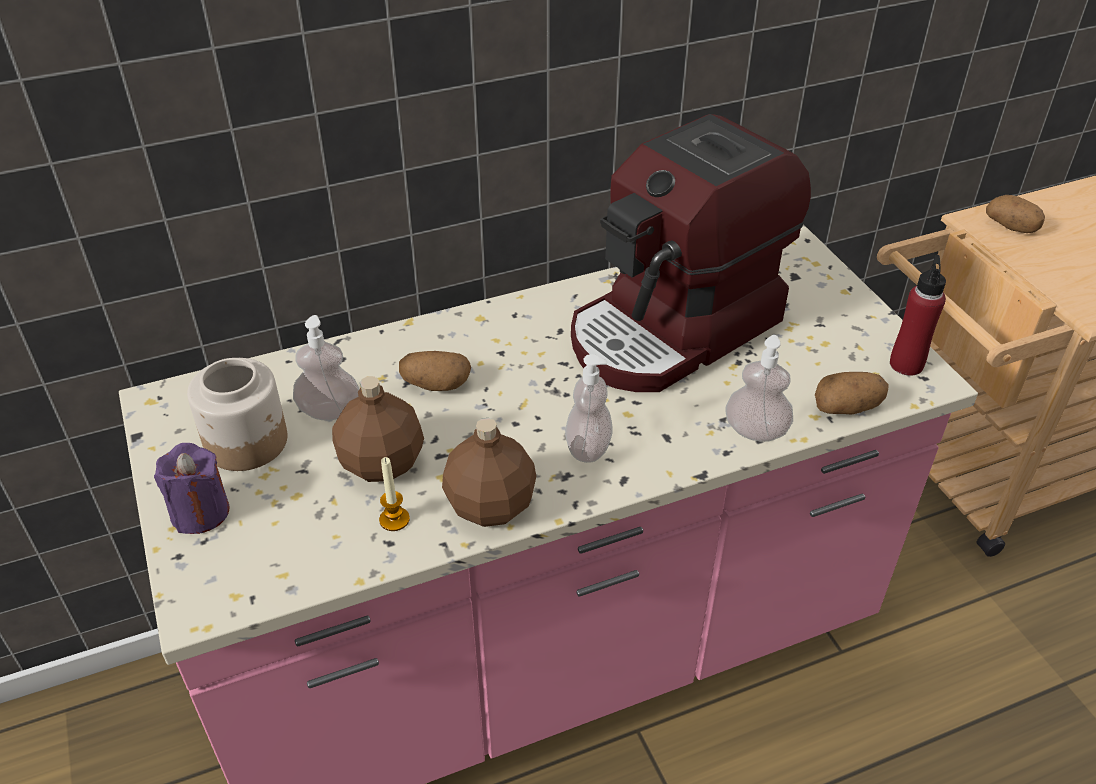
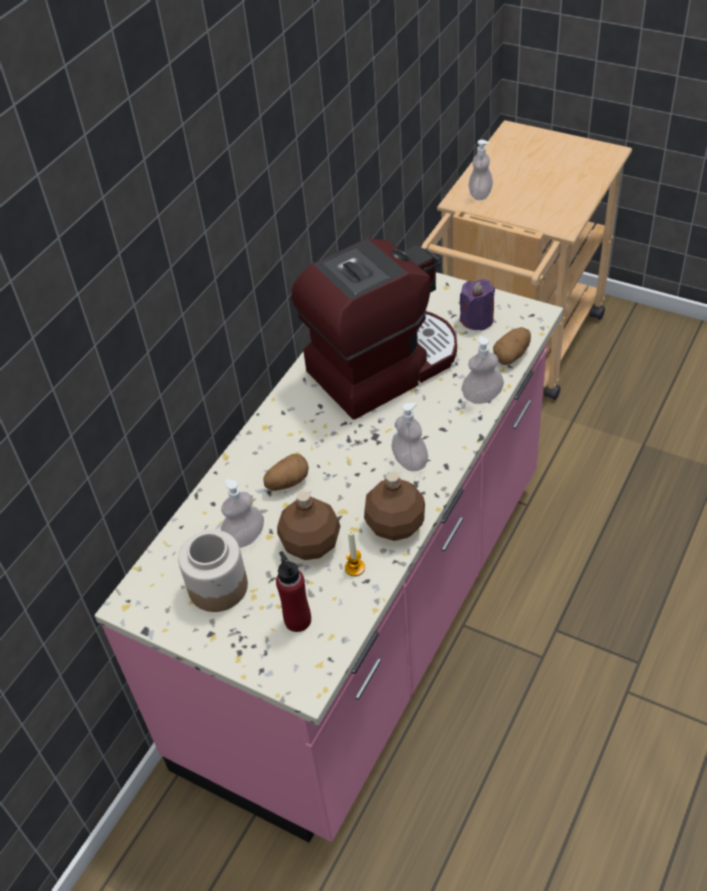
camera: 35 degrees left, 5 degrees up
(200, 512) = (243, 641): purple candle -> purple candle (477, 320)
(675, 330) = (383, 366): coffee machine -> coffee machine turned 135 degrees counterclockwise
(906, 364) = (516, 312): red bottle -> red bottle (297, 620)
(1011, 227) = (480, 194): potato -> soap dispenser

